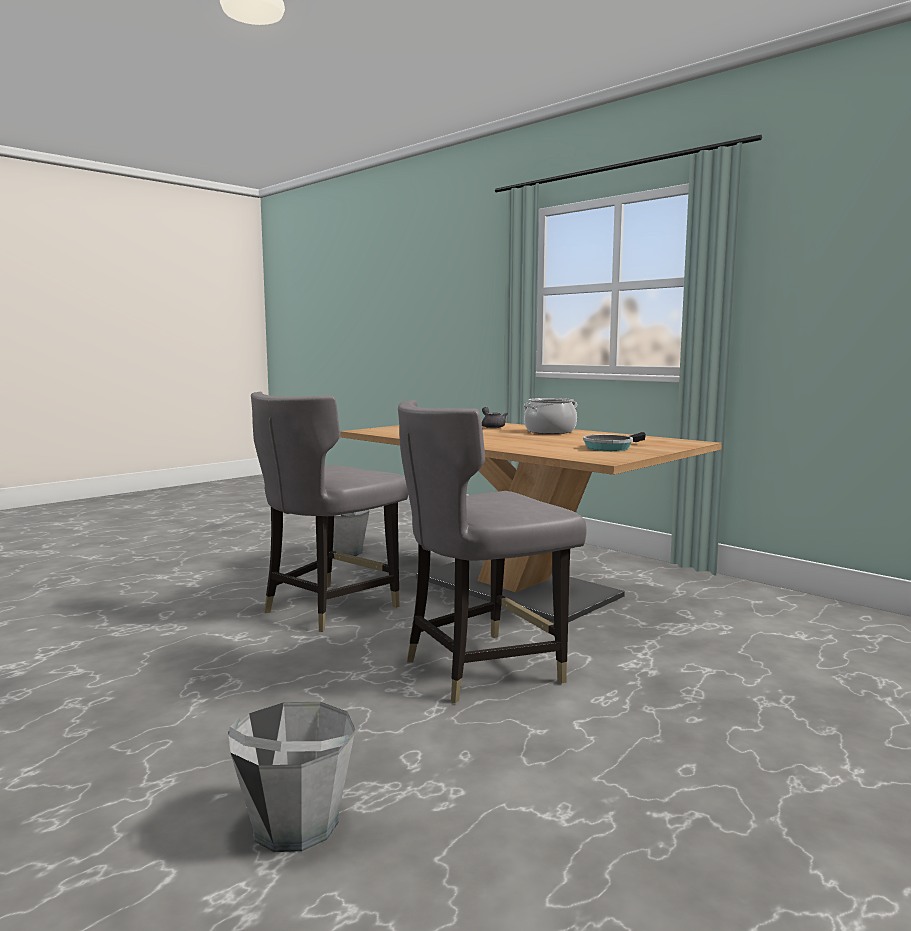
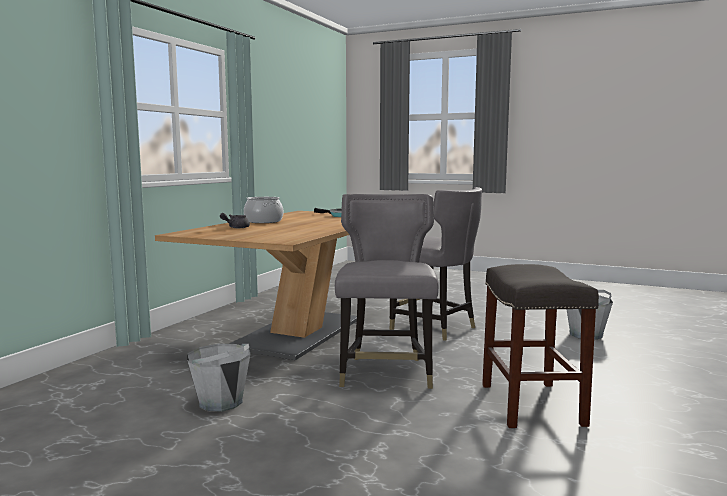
camera: 110 degrees left, 0 degrees up
(150, 654) = (530, 403): none -> grey stool
(329, 607) = (386, 373): grey chair -> grey chair turned 105 degrees counterclockwise

